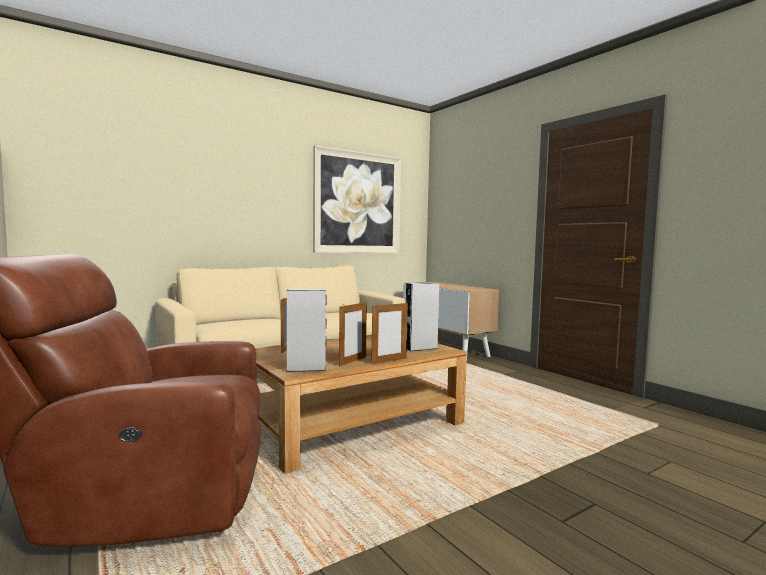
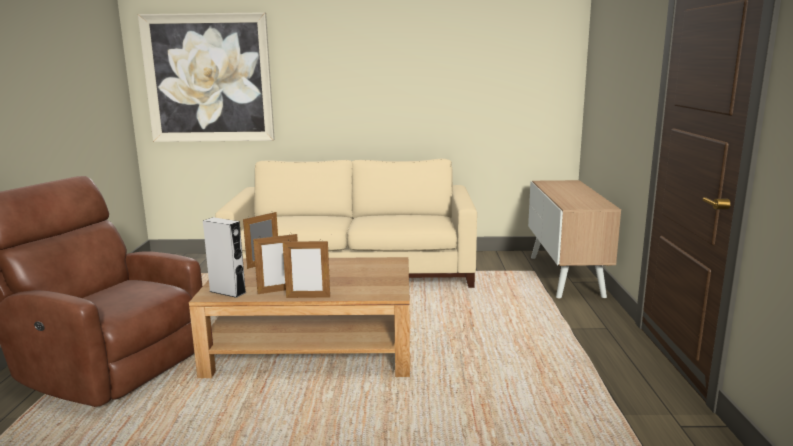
camera: 35 degrees right, 10 degrees up
(357, 203) = (470, 78): picture -> picture (209, 78)
(421, 348) = (373, 286): grey speaker -> none

